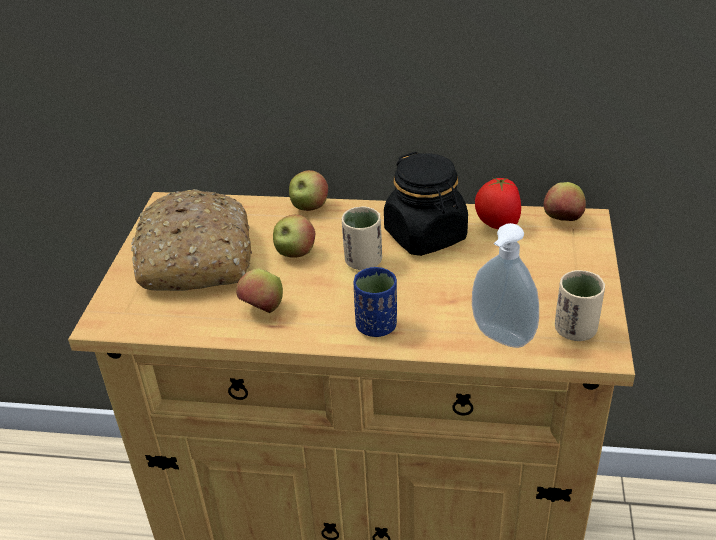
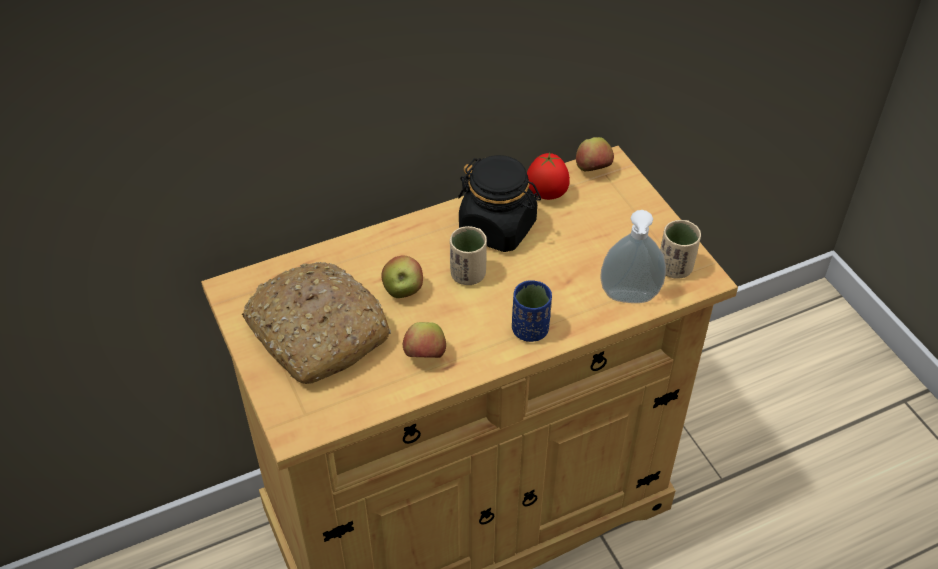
camera: 35 degrees left, 10 degrees up
(309, 207) = (372, 239): apple -> none

